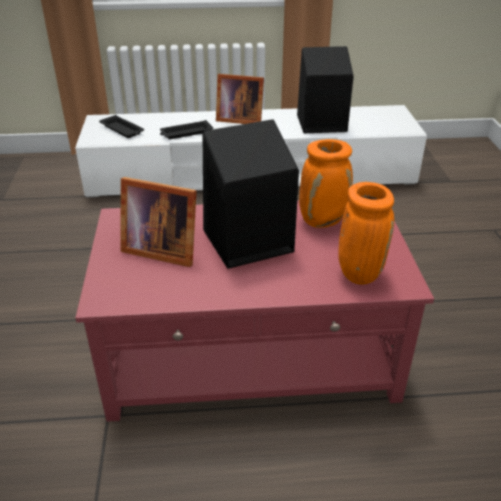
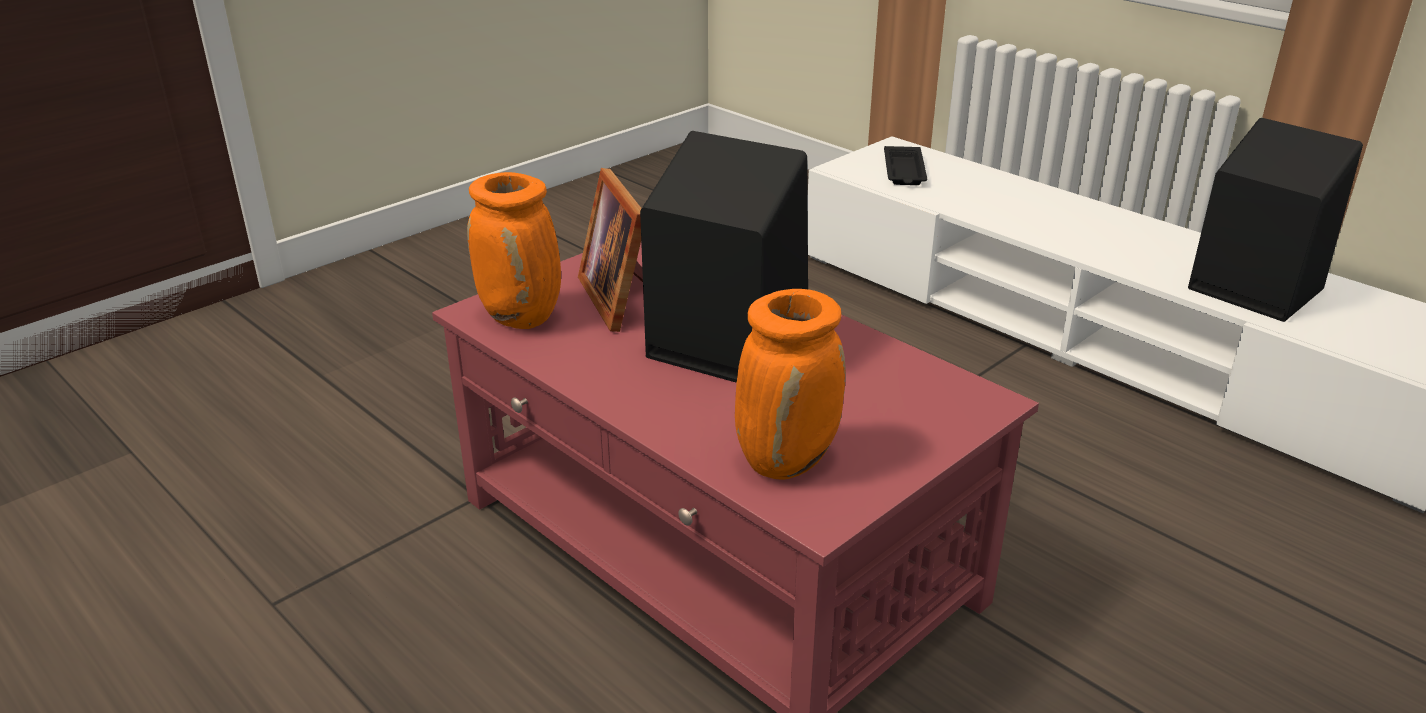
camera: 50 degrees right, 5 degrees down
(185, 133) = (985, 210): black tray -> none
(238, 119) = (1107, 224): picture frame -> none
(323, 220) = (874, 379): orange vase -> orange vase (523, 319)

